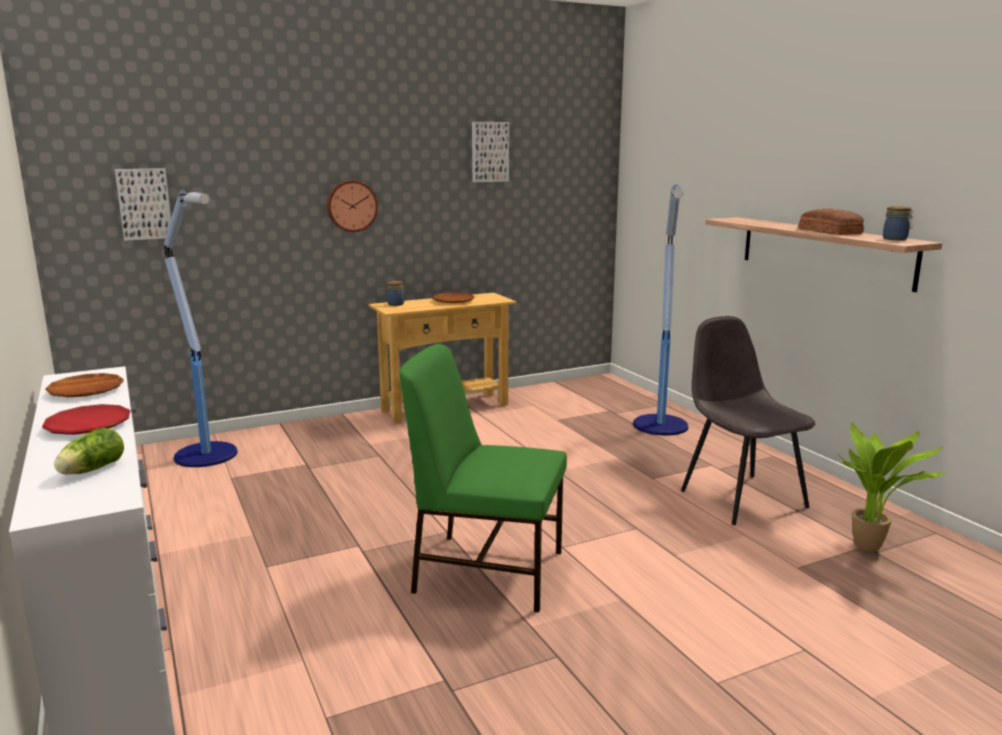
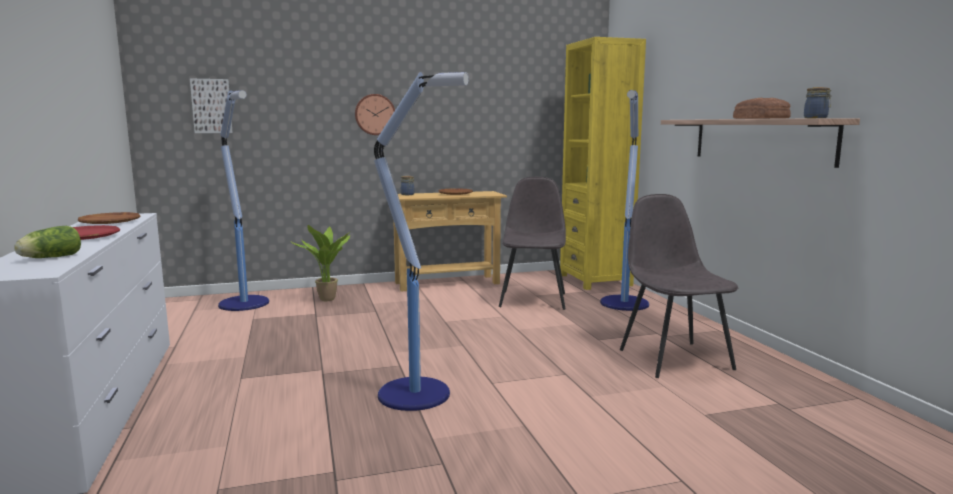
camera: 10 degrees right, 5 degrees down
(486, 570) = (417, 394): green chair -> floor lamp
(489, 152) = (491, 75): picture -> none
(557, 426) = (533, 299): none -> grey chair
(615, 393) = (595, 280): none -> yellow bookcase
(872, 547) = (786, 405): potted plant -> potted plant (329, 300)

